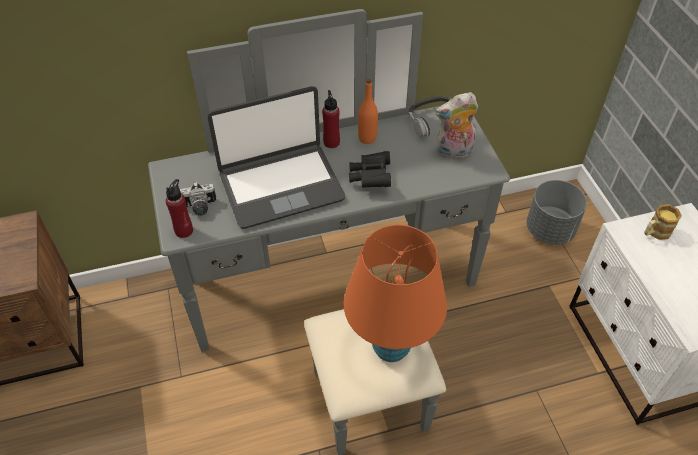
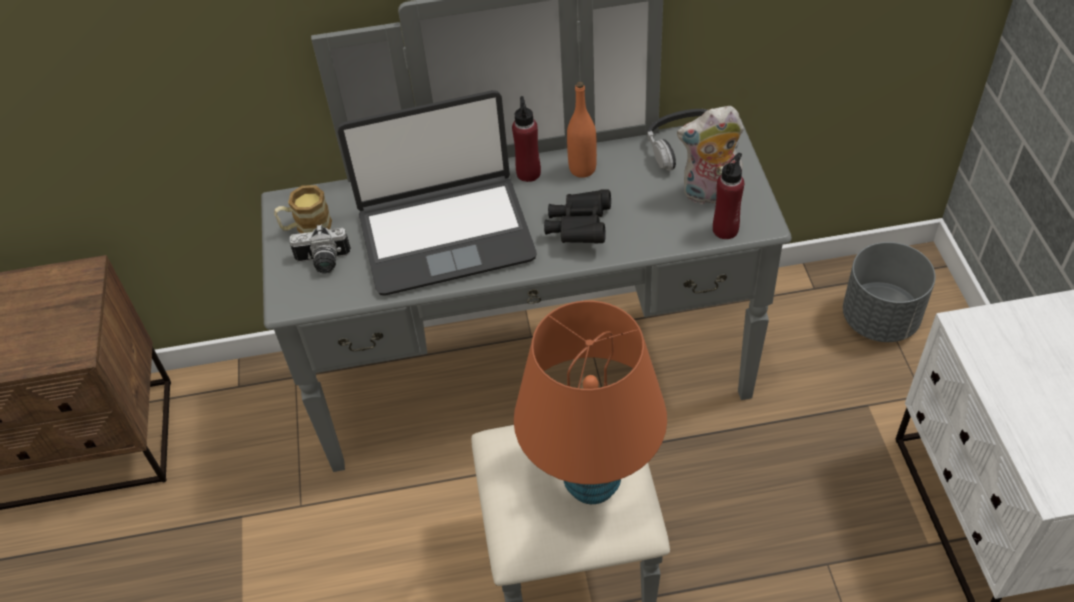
camera: 10 degrees right, 0 degrees up
(184, 230) = (299, 294): red bottle -> red bottle (725, 229)
(655, 232) = (1017, 331): mug -> mug (306, 227)

